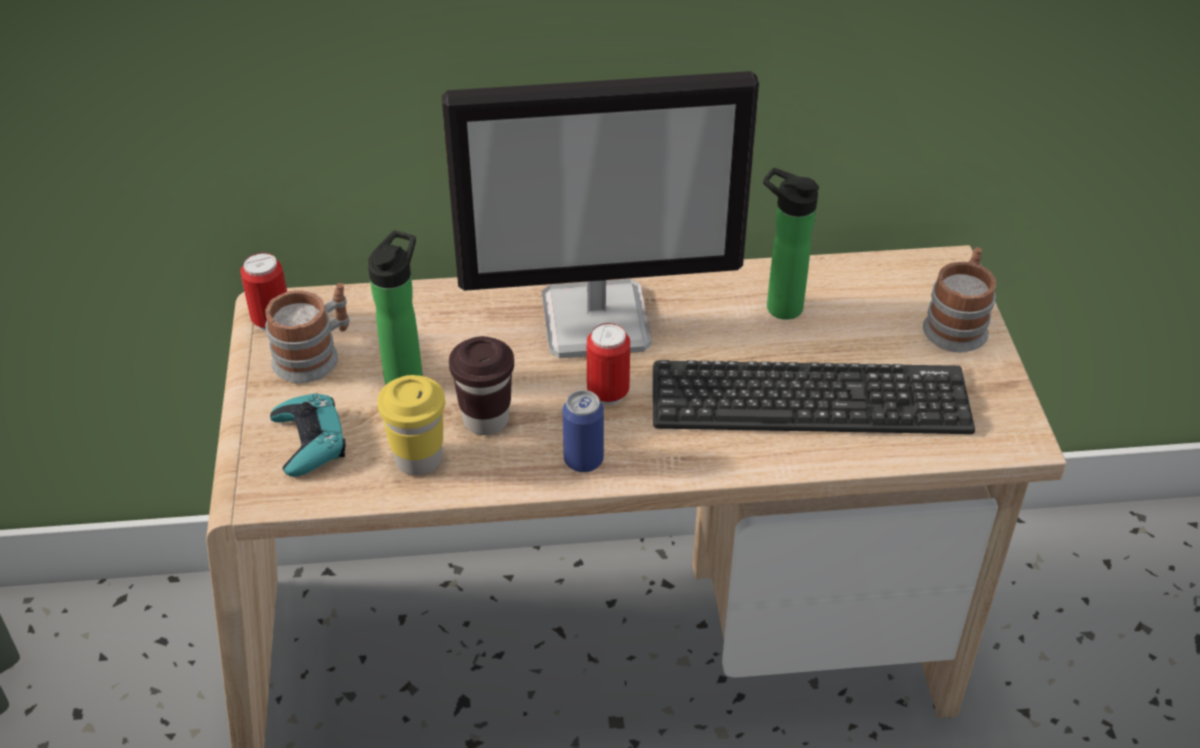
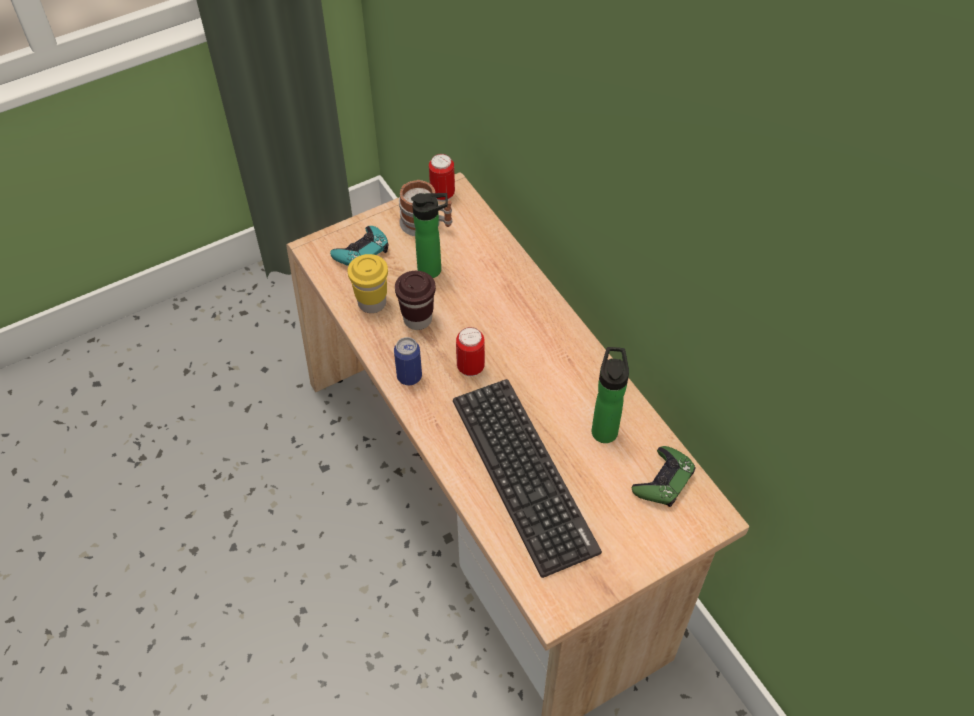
camera: 65 degrees right, 10 degrees up
(598, 320) = (532, 339): monitor -> none
(880, 285) = (663, 481): none -> green game controller
(957, 324) = (651, 540): mug -> none

